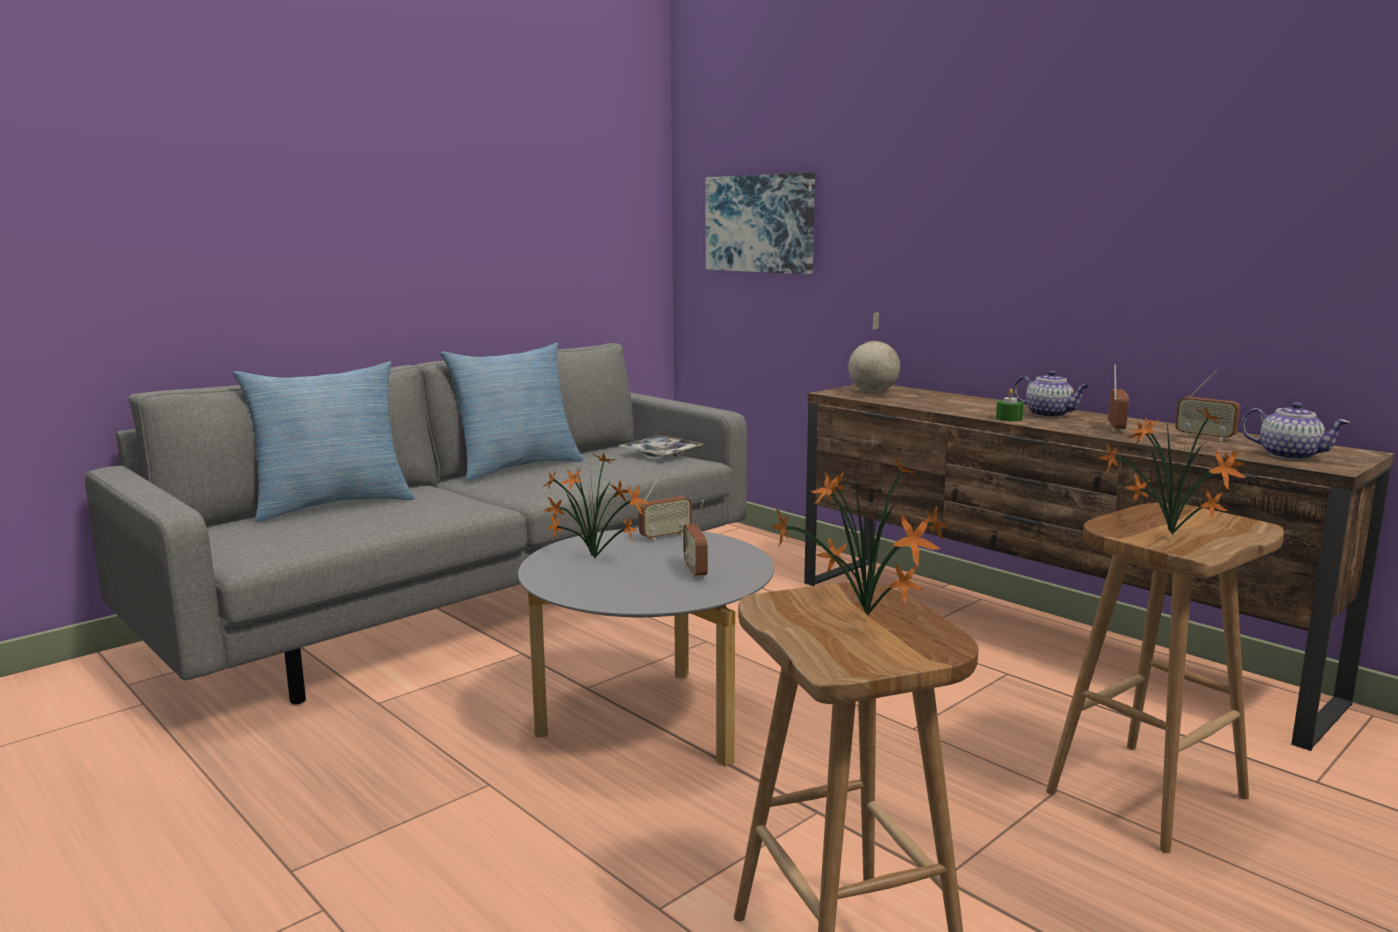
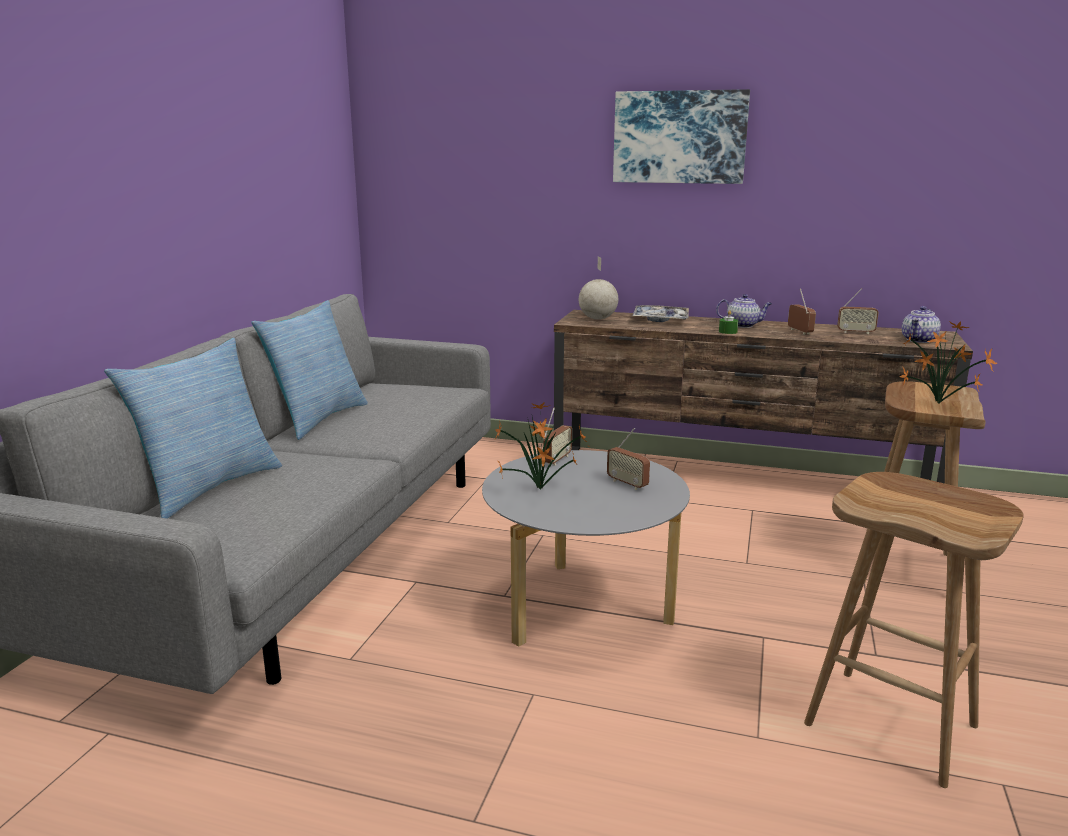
camera: 30 degrees left, 5 degrees up
(661, 454) = (424, 388): tray -> tray (660, 319)
(760, 223) = (457, 182): picture -> picture (679, 137)
(868, 618) = (916, 497): potted plant -> none
(1290, 455) = (919, 340): teapot -> teapot turned 120 degrees clockwise

